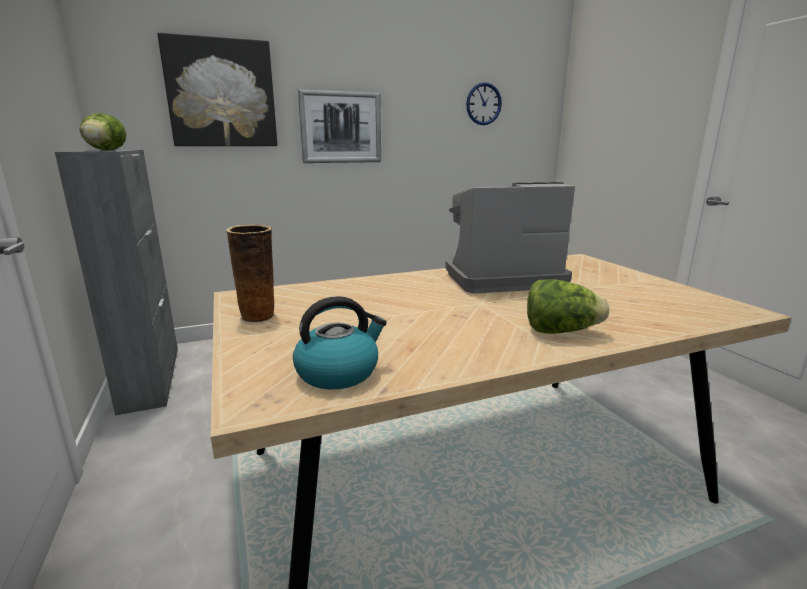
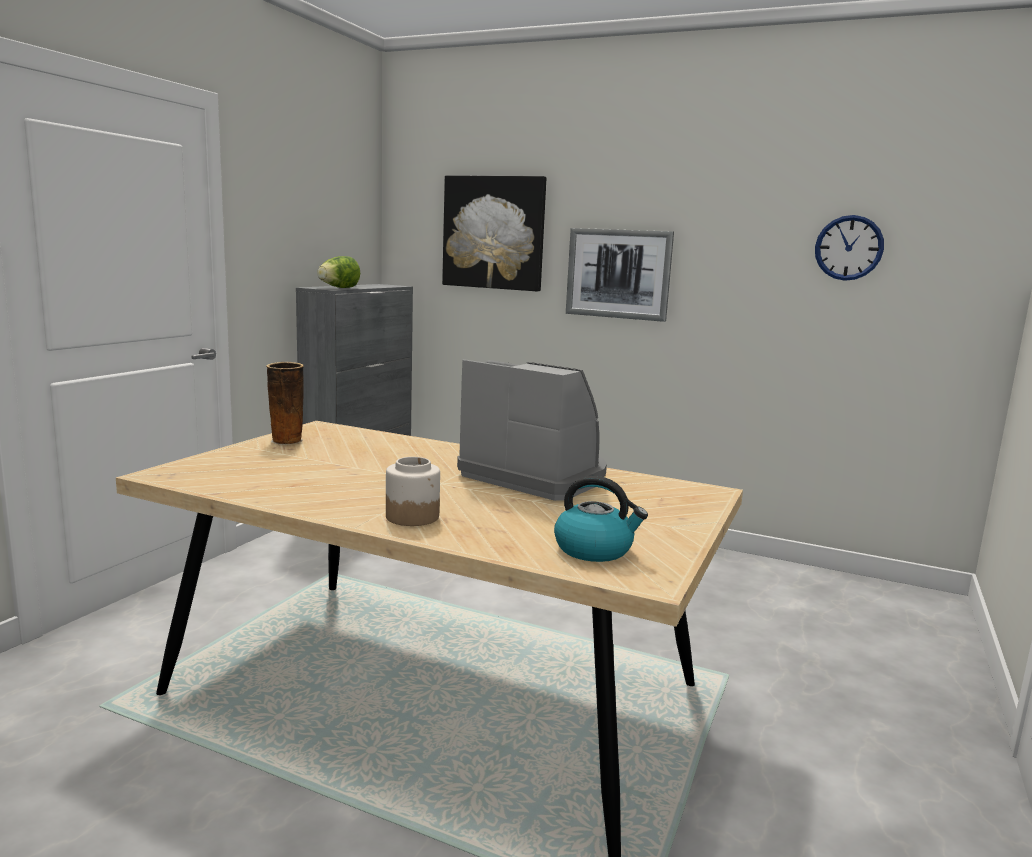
camera: 45 degrees right, 5 degrees down
(338, 372) = (225, 478): kettle -> kettle (594, 549)
(560, 331) = (412, 516): lettuce -> jar

